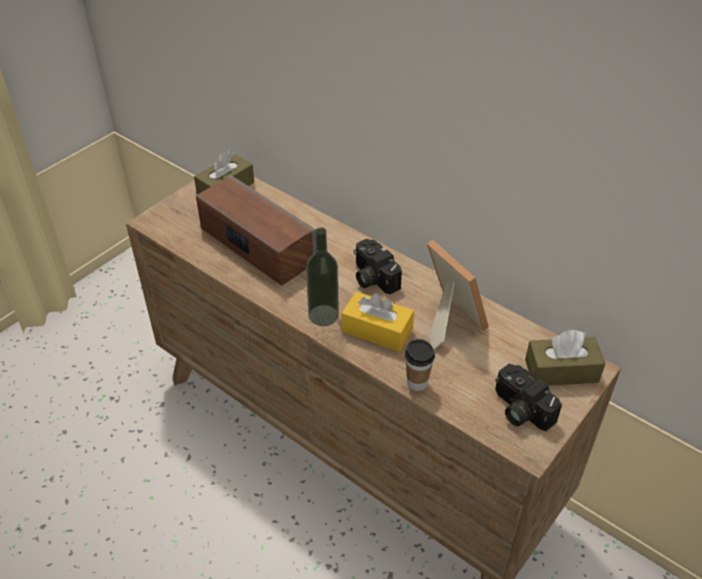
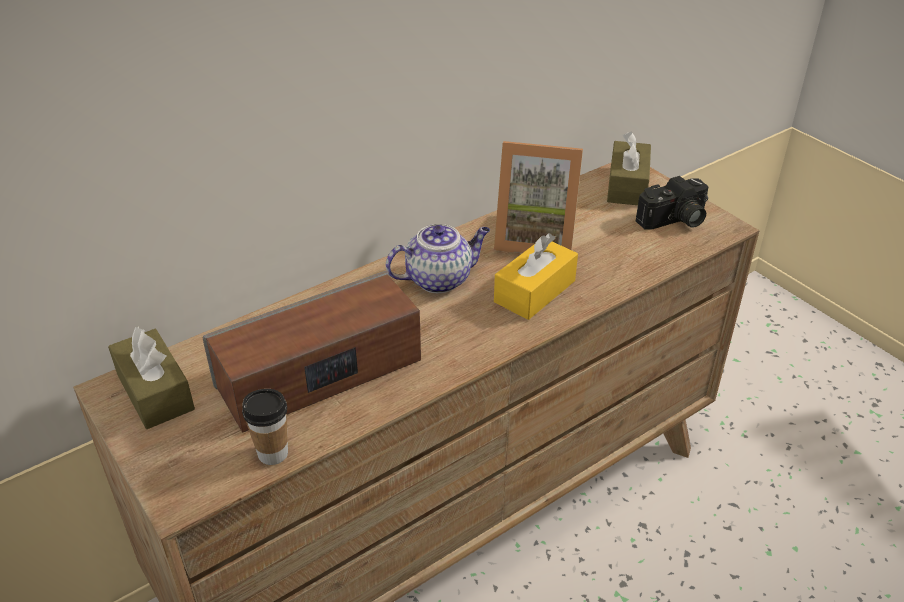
camera: 75 degrees left, 5 degrees down
(323, 315) = (493, 331): bottle -> none
(372, 278) = (440, 279): camera -> teapot
(417, 383) = (625, 278): cup -> cup (273, 453)
(447, 320) = (535, 237): picture frame -> picture frame turned 150 degrees counterclockwise

